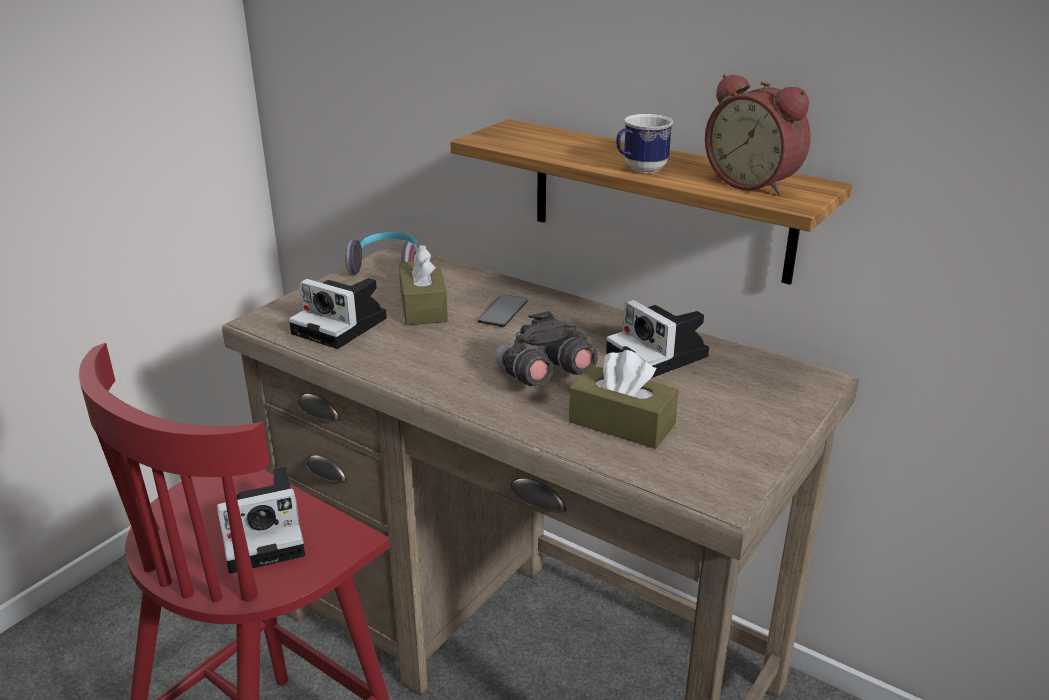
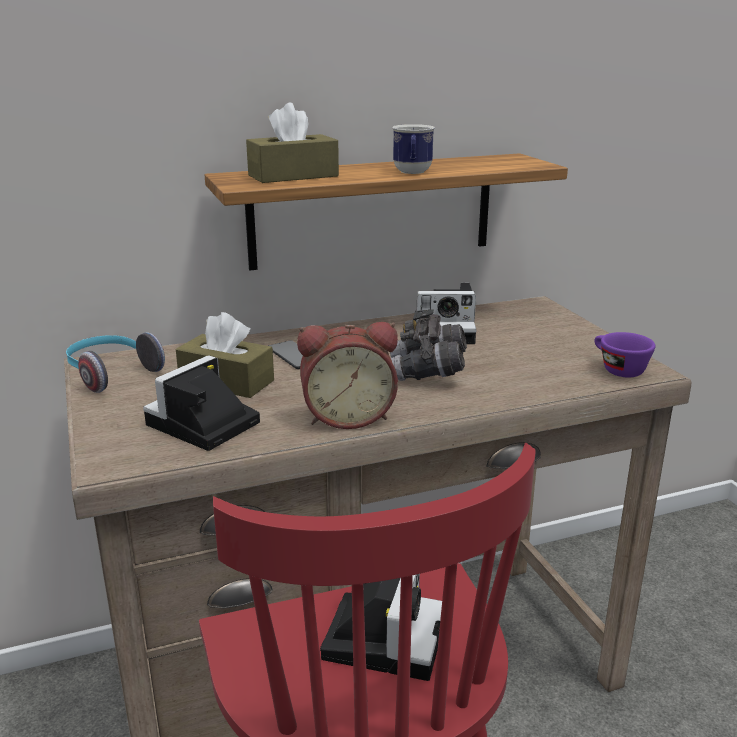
camera: 55 degrees left, 5 degrees down
(343, 326) = (201, 426): camera -> camera turned 150 degrees clockwise
(621, 423) = (525, 369): brown tissue box -> brown tissue box (293, 176)
(698, 476) = (617, 369): none -> purple cup
(754, 183) = (487, 163): alarm clock -> alarm clock (347, 416)

